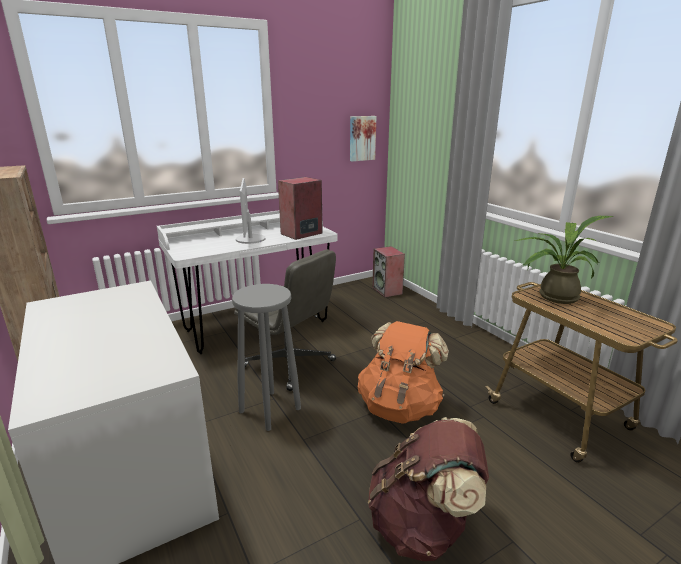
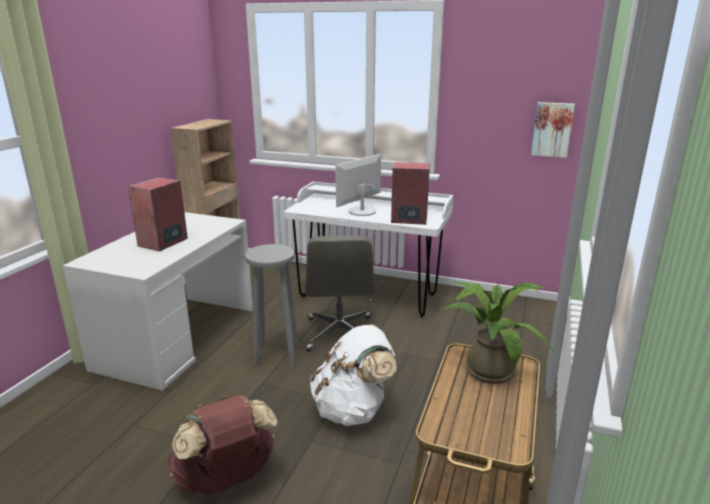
camera: 50 degrees right, 0 degrees up
(387, 291) = (536, 320): speaker -> speaker (163, 242)
(399, 407) = (353, 410): orange backpack -> white backpack

